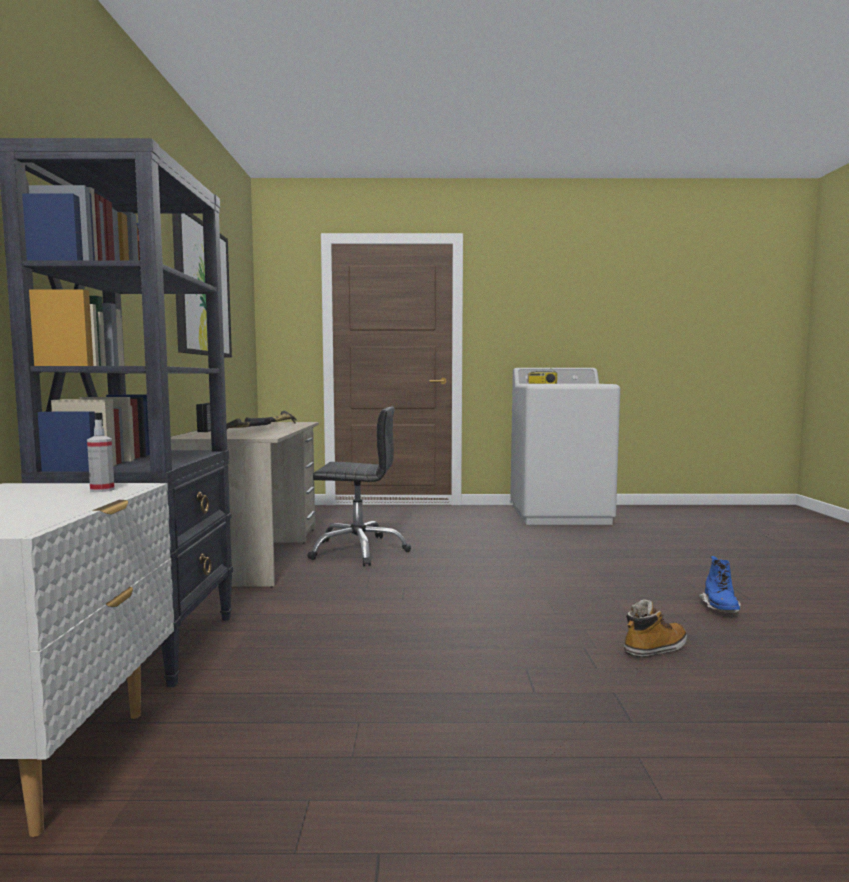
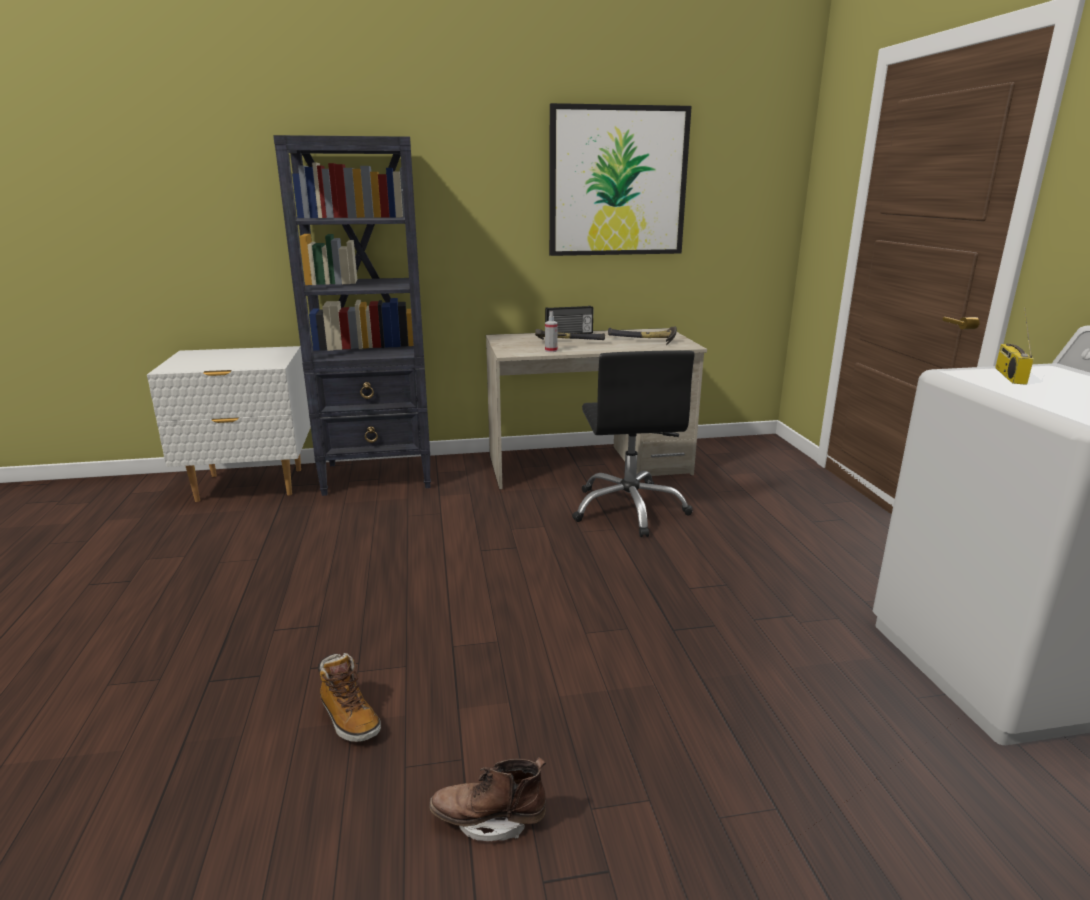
camera: 80 degrees right, 15 degrees up
(102, 490) = (264, 362): spray bottle -> spray bottle (551, 350)
(720, 608) = (489, 820): blue boot -> brown boot

